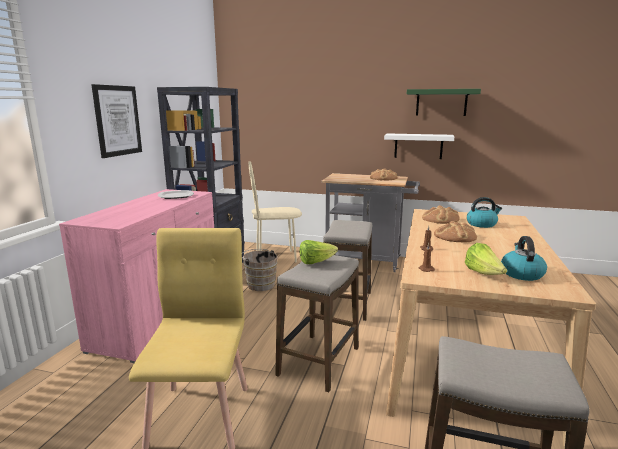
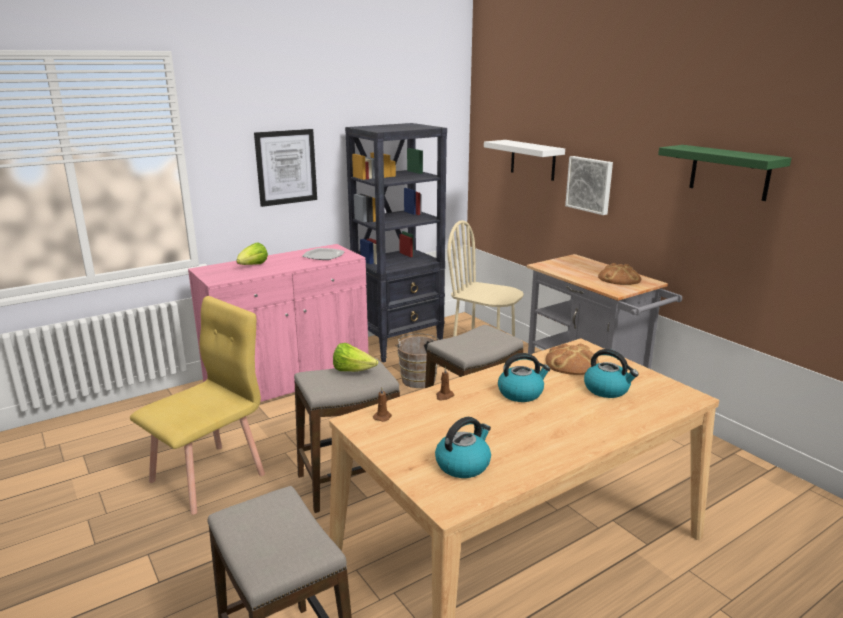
camera: 40 degrees right, 5 degrees up
(339, 124) = (590, 184): none -> picture
(418, 146) = (689, 238): white shelf -> white shelf (533, 160)
(455, 236) = (521, 393): bread -> kettle
(483, 274) = (423, 446): lettuce -> lettuce (253, 266)

